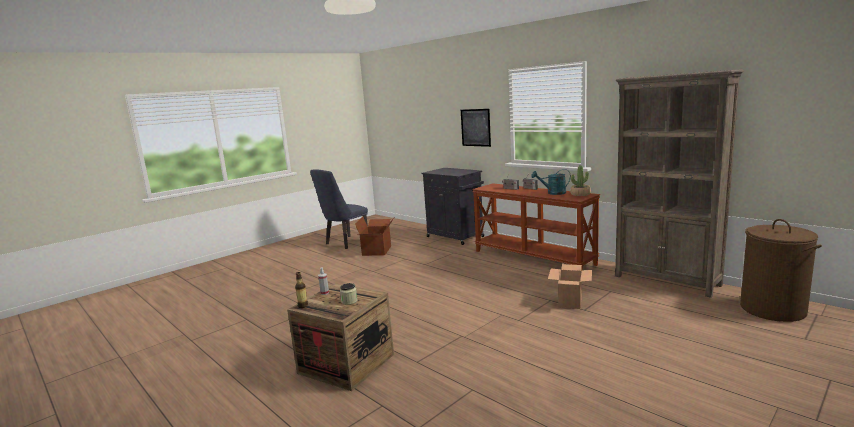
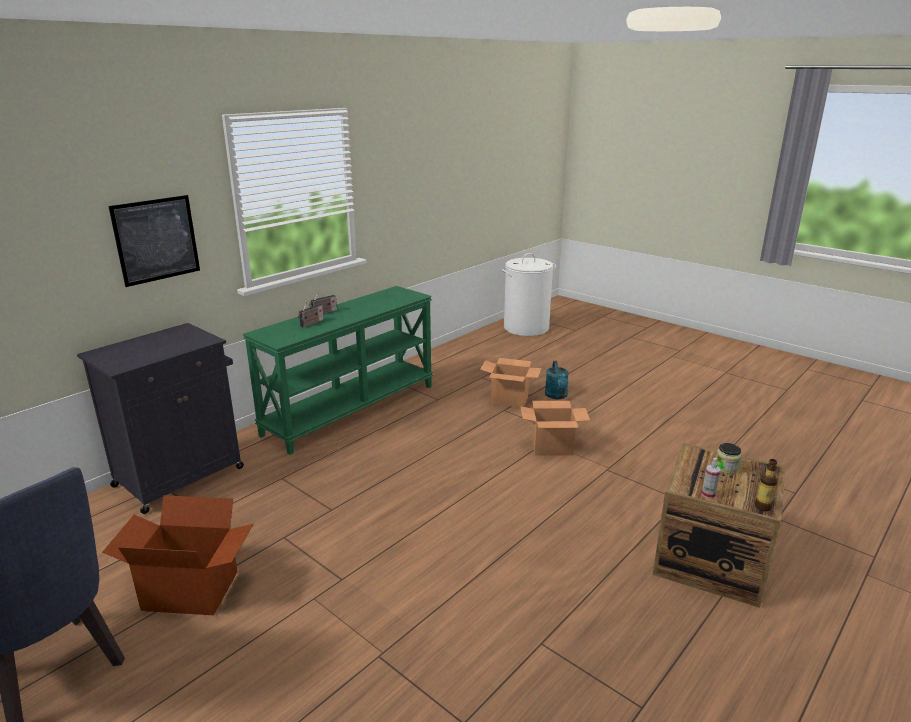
camera: 95 degrees left, 10 degrees up
(492, 317) = (552, 448): none -> cardboard box
(533, 257) = (350, 409): brown console table -> green console table
(553, 193) = (371, 303): turquoise watering can -> turquoise watering can (557, 396)
(580, 194) = (391, 292): potted plant -> none
(667, 280) = (458, 350): brown bookcase -> none
(773, 309) = (526, 328): brown laundry basket -> white laundry basket

